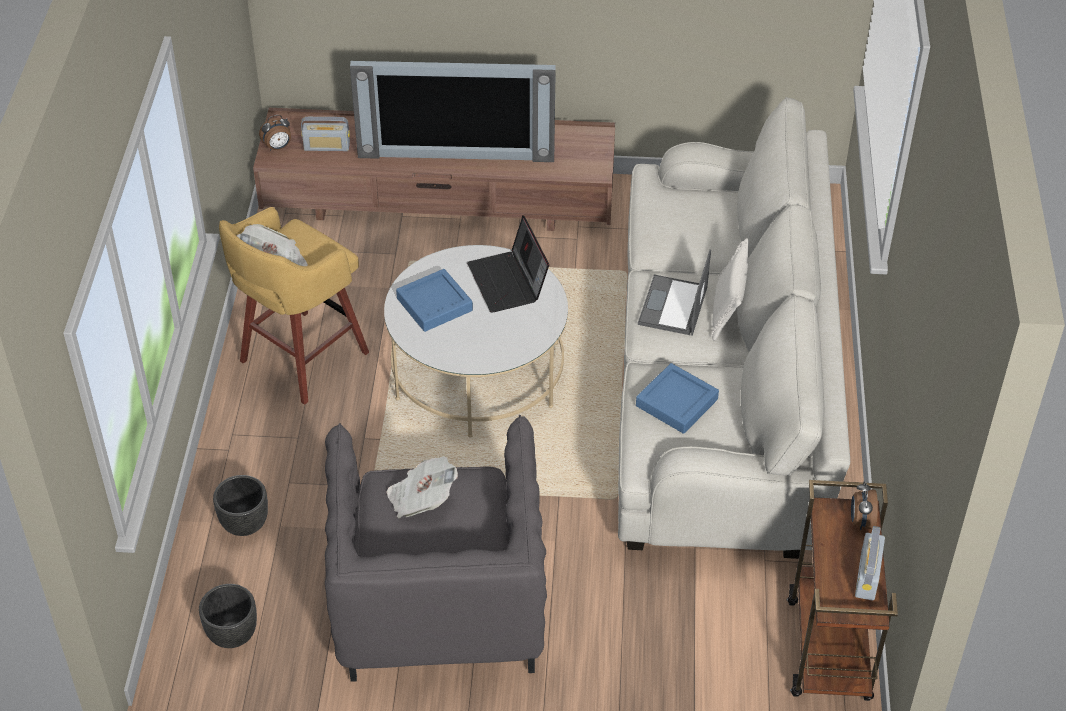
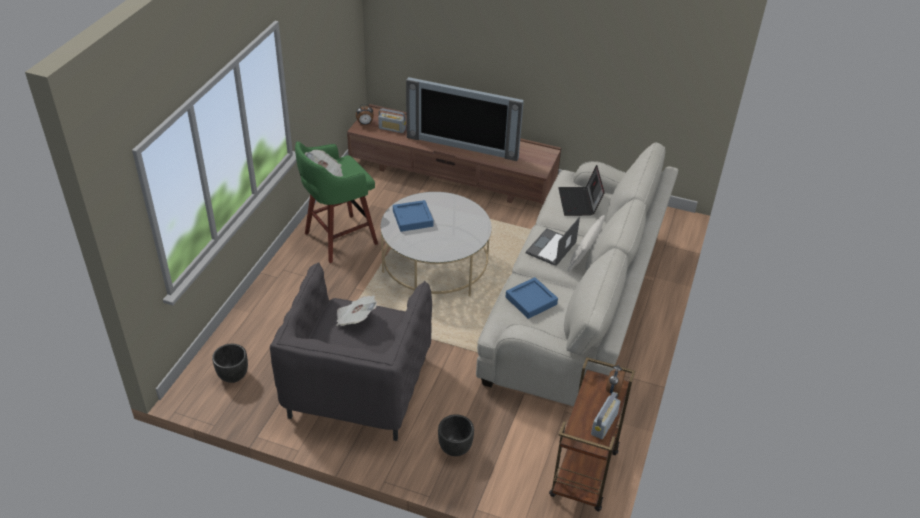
camera: 15 degrees right, 5 degrees down
(244, 525) = (267, 319): black planter -> black planter (454, 448)
(301, 359) = (338, 239): yellow stool -> green stool
(509, 282) = (461, 216): laptop -> laptop (579, 202)

